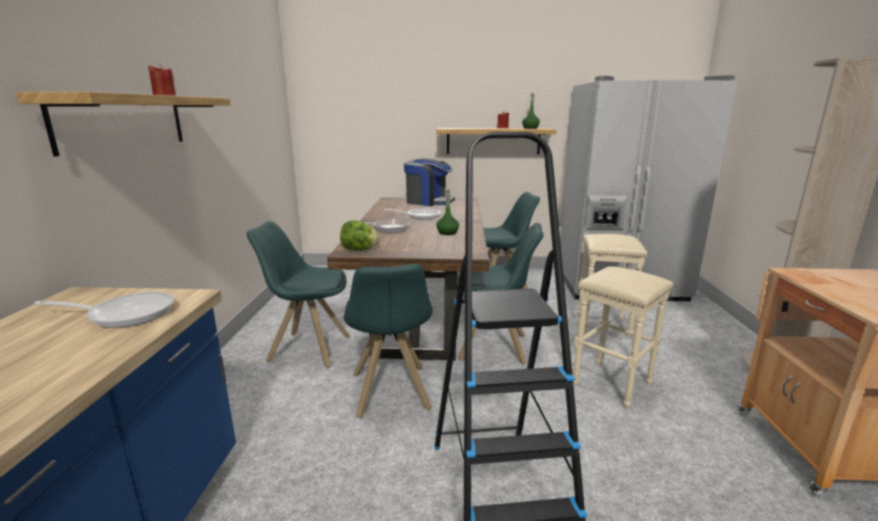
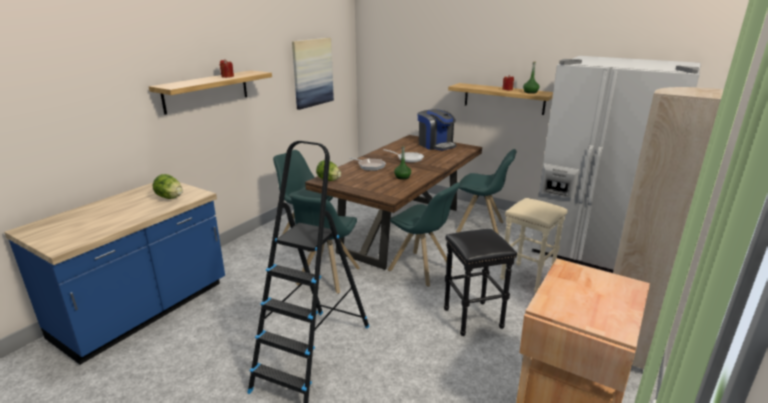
camera: 30 degrees right, 5 degrees up
(125, 314) = (170, 198): frying pan -> lettuce
(252, 118) = (312, 72): none -> picture
(609, 383) = (471, 317): beige stool -> black stool

